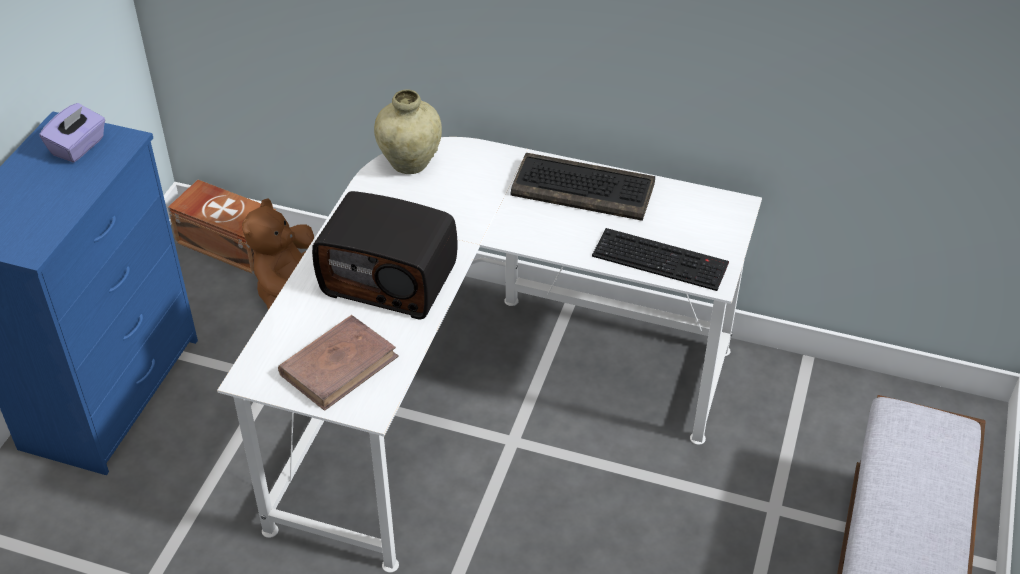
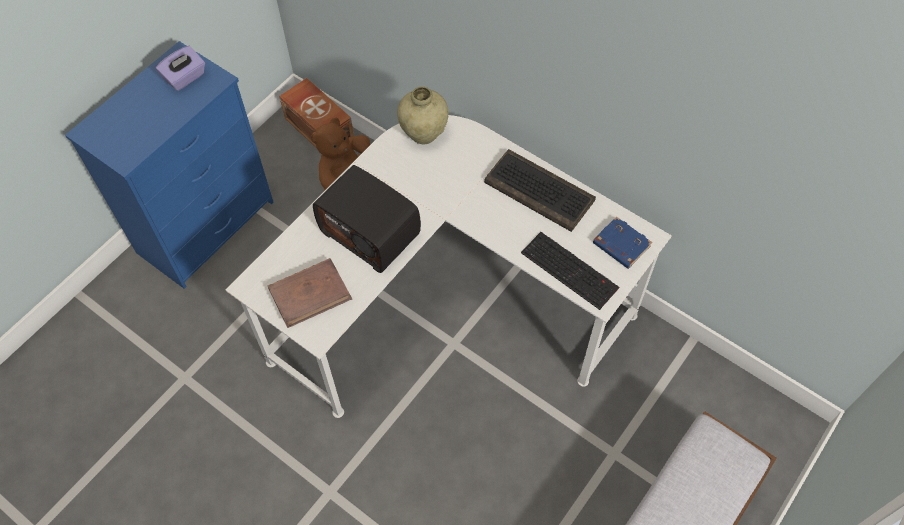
camera: 20 degrees right, 15 degrees up
(707, 220) = (620, 245): none -> blue book

